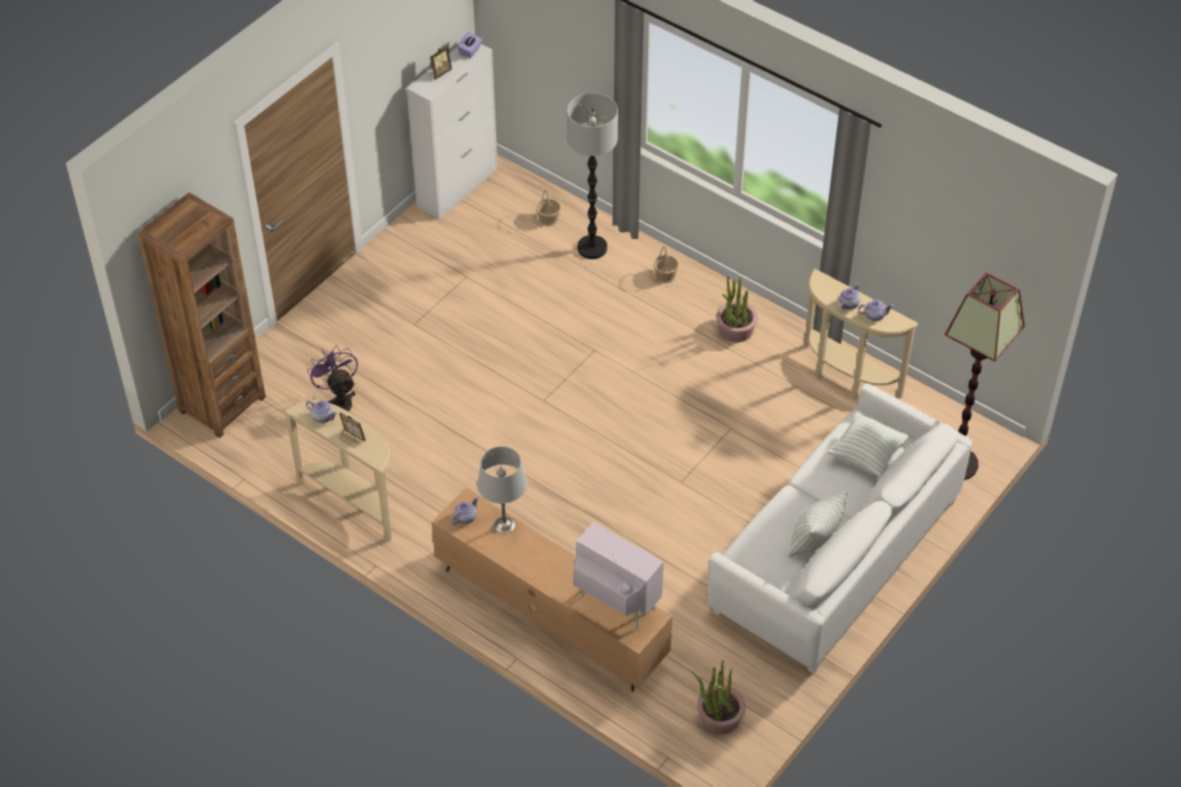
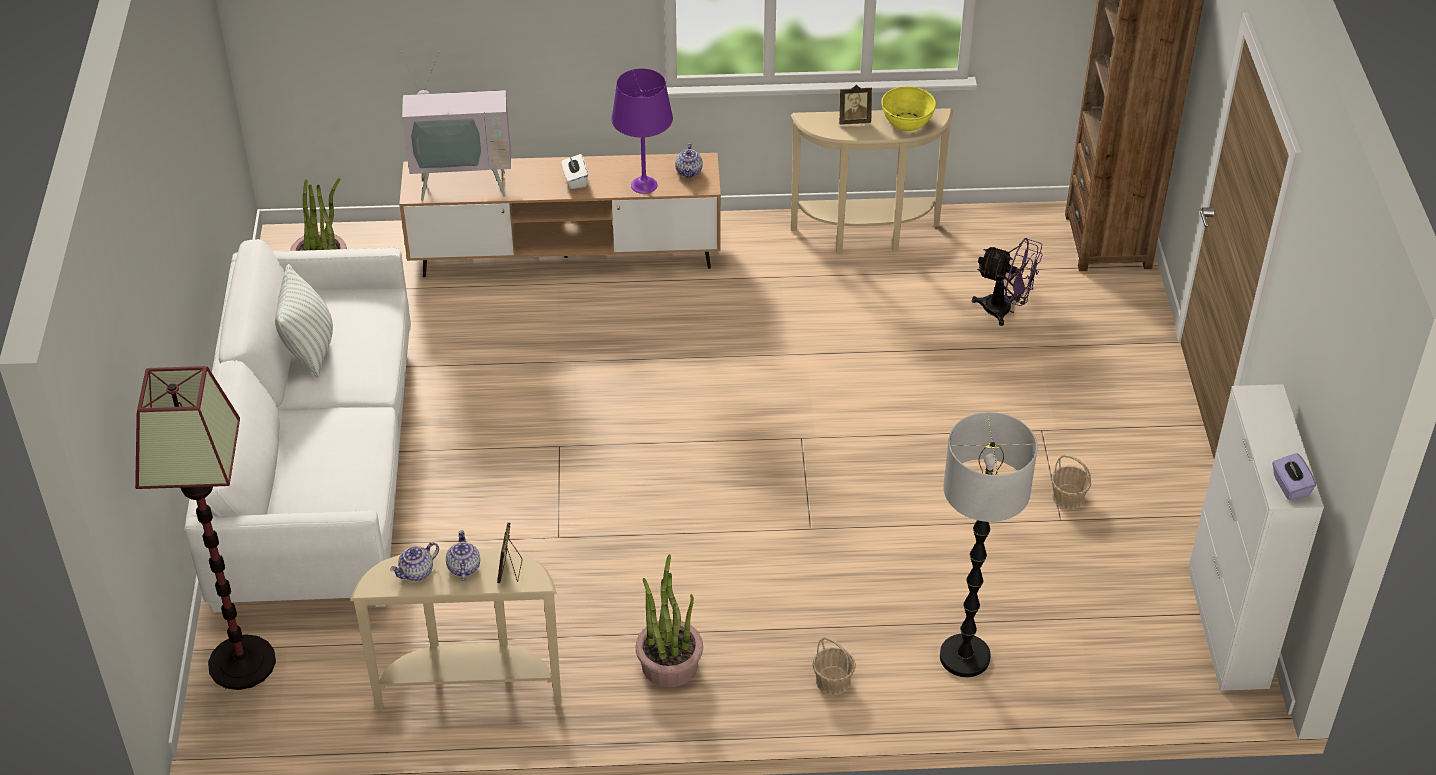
camera: 140 degrees right, 5 degrees down
(323, 417) = (907, 122): teapot -> yellow bowl
(440, 73) = (1277, 430): picture frame -> picture frame (510, 570)
(504, 525) = (643, 185): grey table lamp -> purple table lamp
(542, 559) = (575, 180): none -> white tissue box
(548, 218) = (1066, 661): basket -> basket (1068, 497)
(866, 455) = (319, 469): pillow -> none

